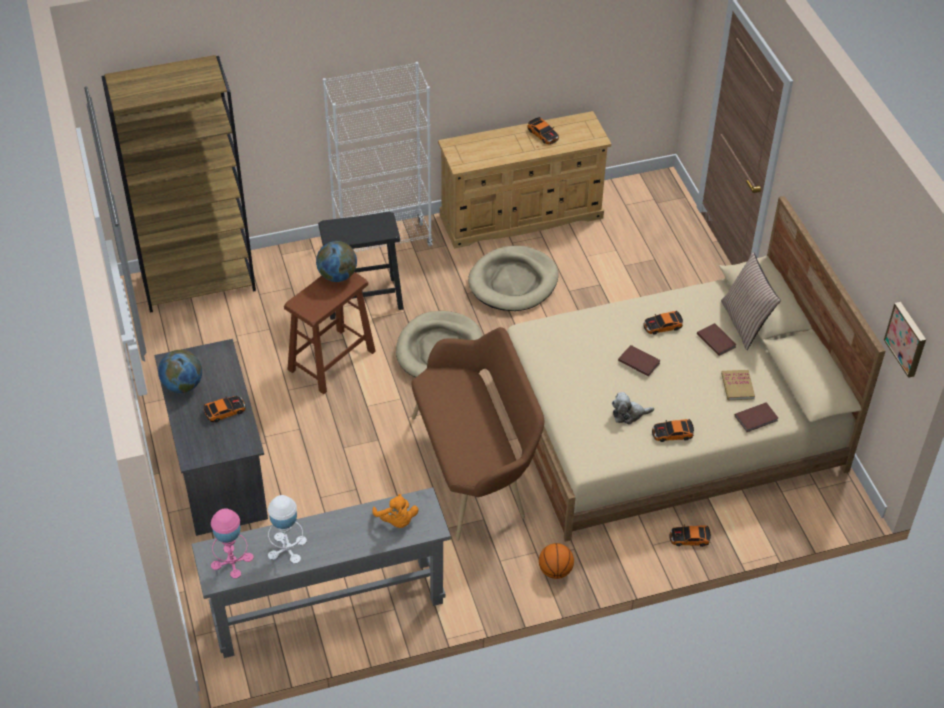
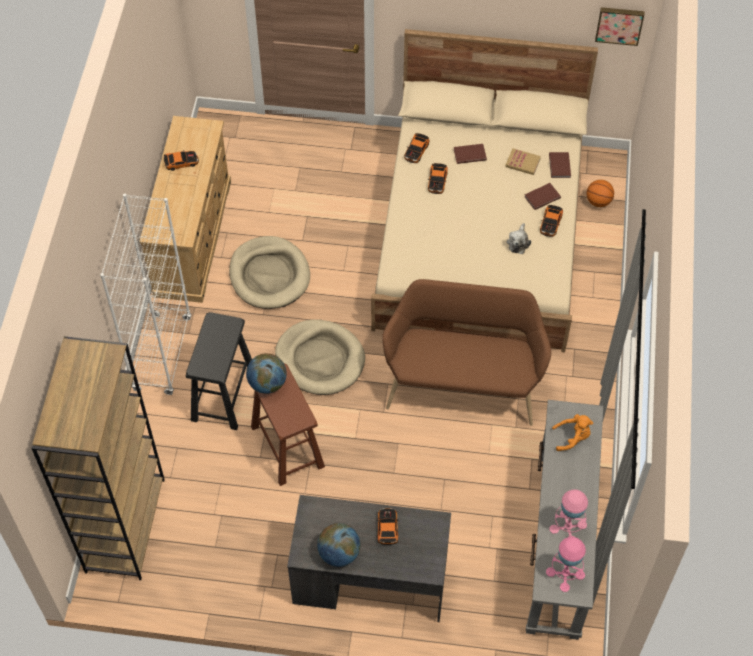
camera: 65 degrees left, 10 degrees up
(287, 548) = (568, 527): white table lamp -> pink table lamp
(555, 571) = (590, 370): basketball -> basketball (598, 201)
(639, 361) = (468, 212): brown book -> brown book (541, 197)
(689, 538) = (597, 271): toy car -> toy car (416, 151)
(745, 323) = (461, 129): pillow -> none

